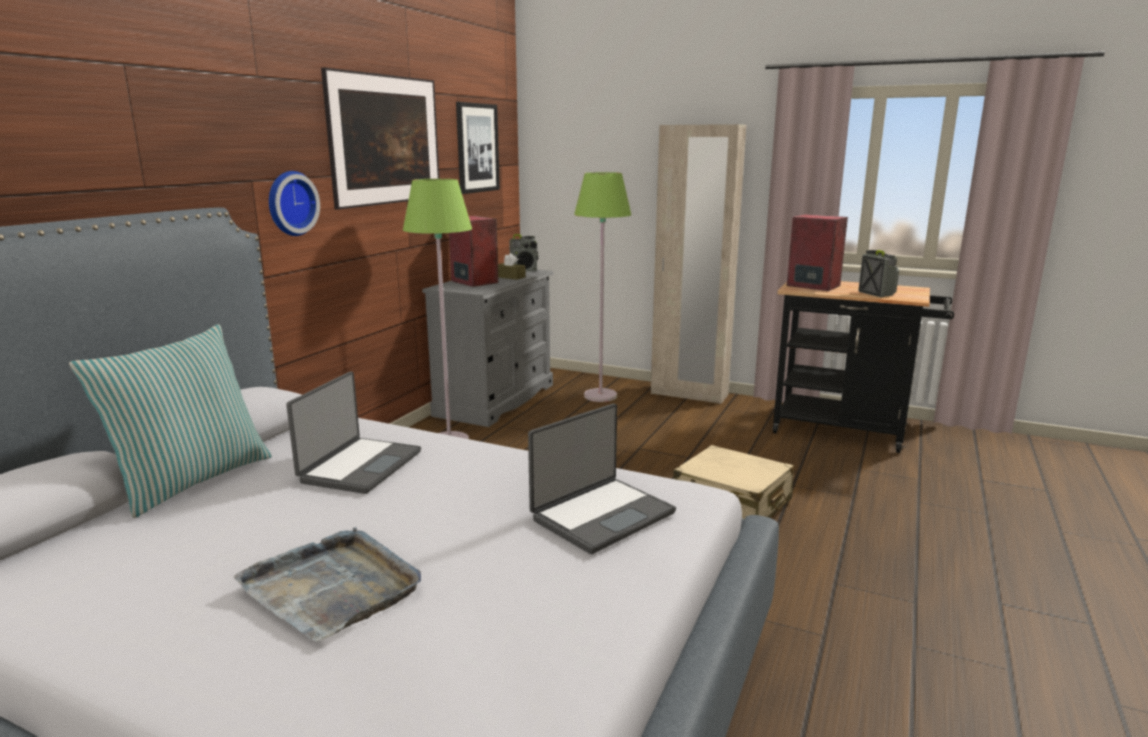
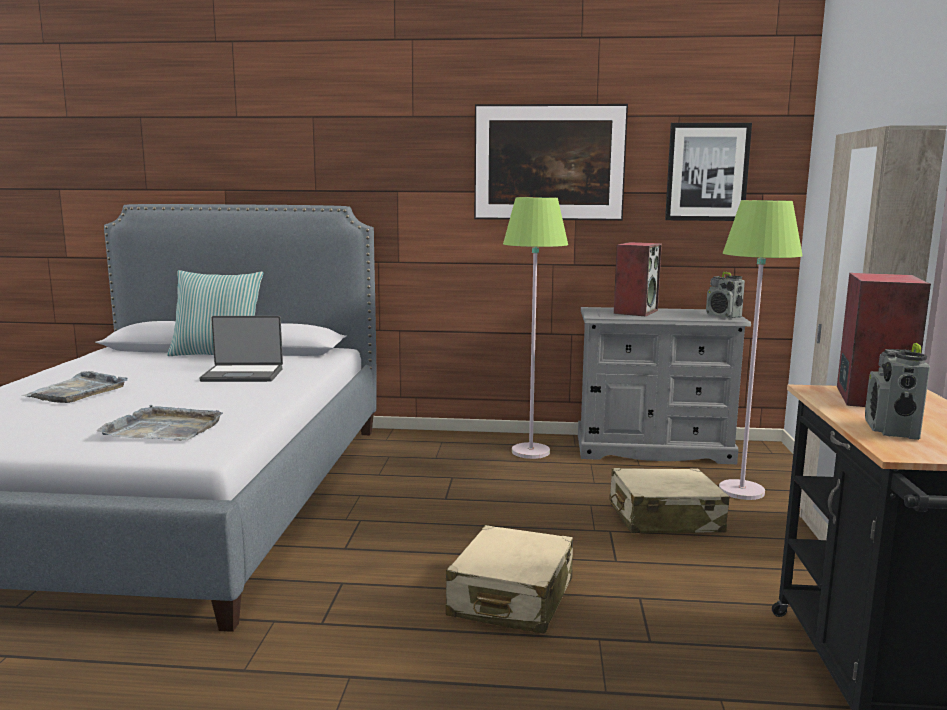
camera: 70 degrees right, 5 degrees down
(290, 203) = (427, 210): wall clock -> none
(510, 277) = (681, 316): brown tissue box -> none
(601, 515) = (164, 429): laptop -> grey tray
(629, 427) = (664, 518): none -> beige suitcase
(876, 293) = (891, 429): radio -> radio turned 150 degrees clockwise

